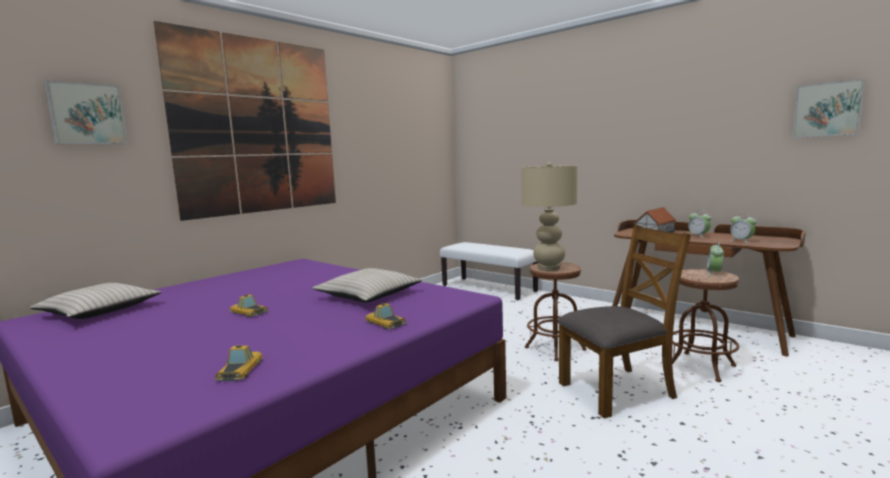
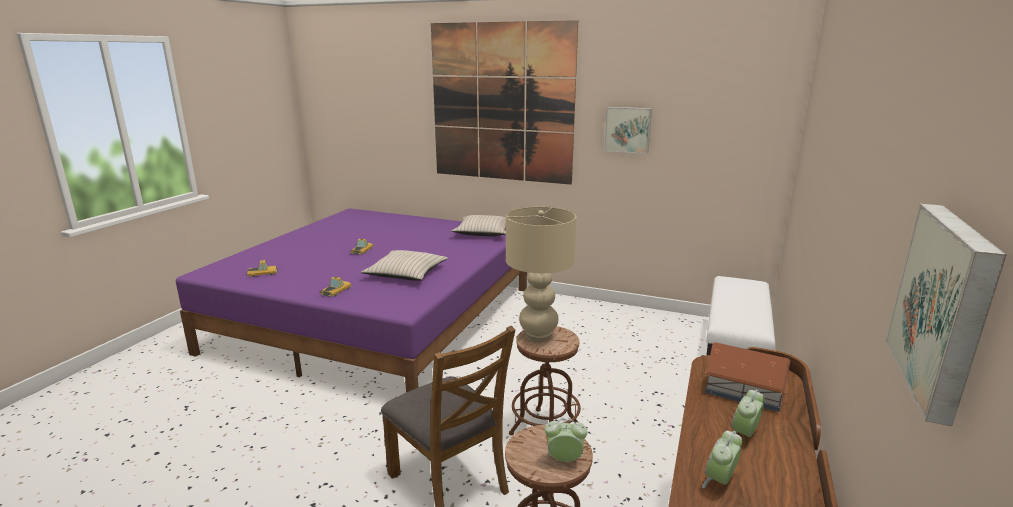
camera: 70 degrees right, 10 degrees up
(87, 114) = (392, 94): picture -> picture (627, 129)
(99, 311) = (365, 219): beige pillow -> beige pillow (483, 232)

